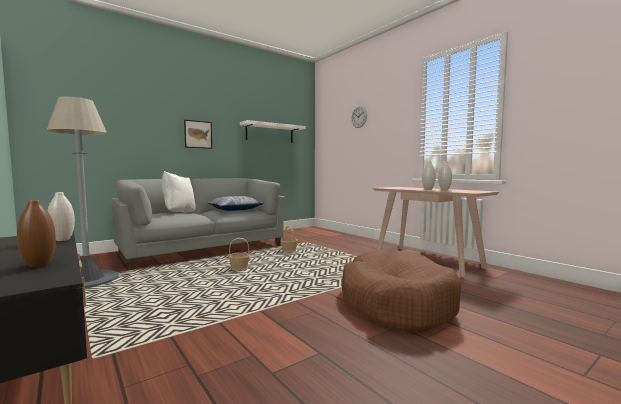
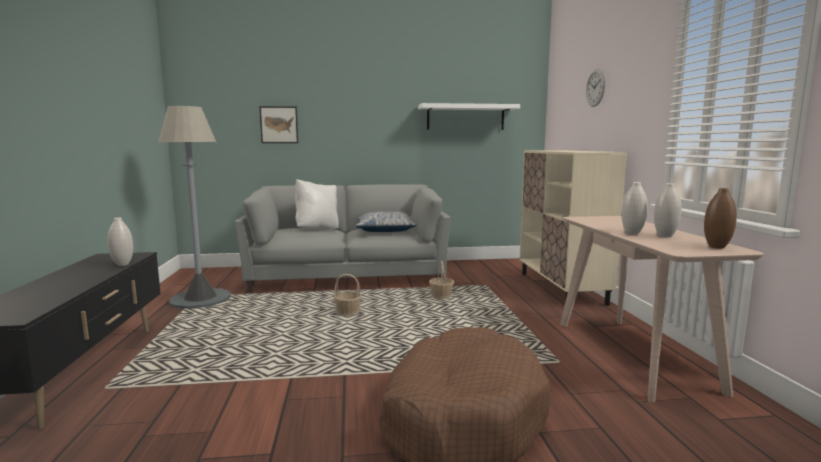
camera: 30 degrees right, 5 degrees up
(39, 265) = (45, 296): brown vase -> brown vase (716, 247)
(198, 134) = (360, 126): picture -> picture (279, 124)
(350, 238) = (561, 288): none -> beige cabinet

